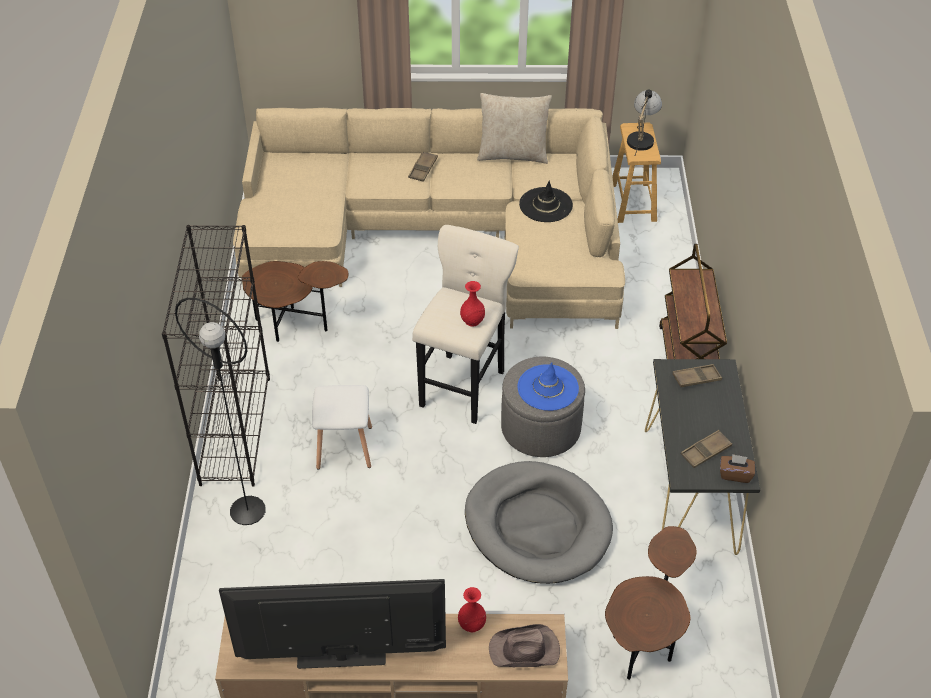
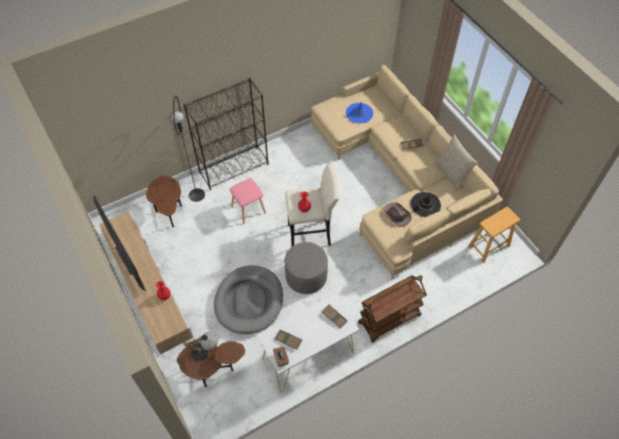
camera: 60 degrees right, 10 degrees up
(295, 325) = (304, 156): brown side table -> brown side table (170, 213)
(344, 446) = (248, 209): white stool -> pink stool
(525, 650) = (161, 322): brown hat -> brown hat (396, 215)
(547, 388) = (304, 261): blue hat -> blue hat (359, 113)
(641, 137) = (503, 220): table lamp -> table lamp (204, 351)
(690, 490) = (307, 355): black console table -> white console table

